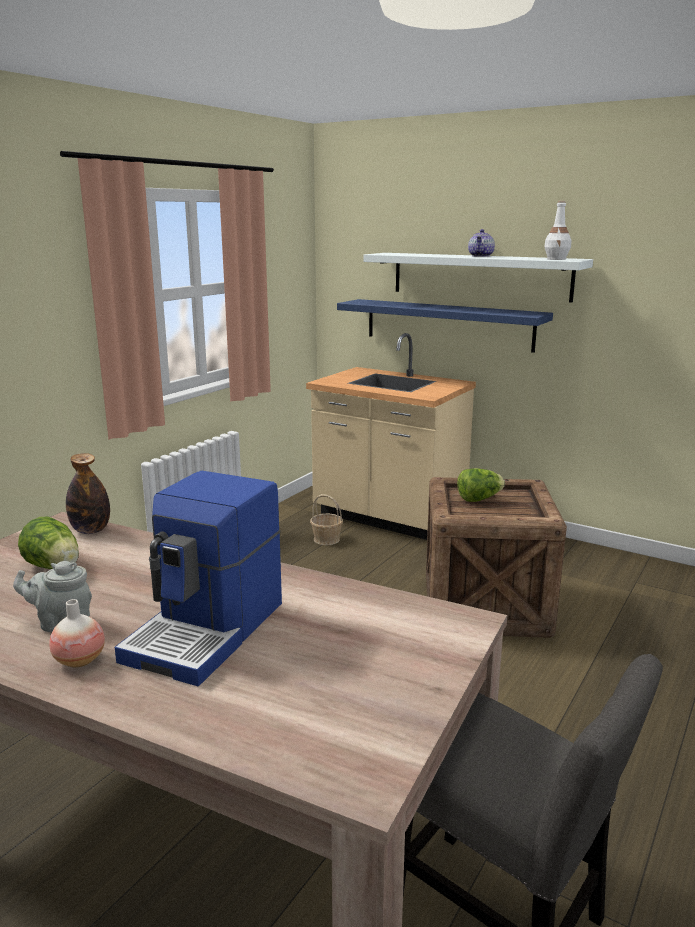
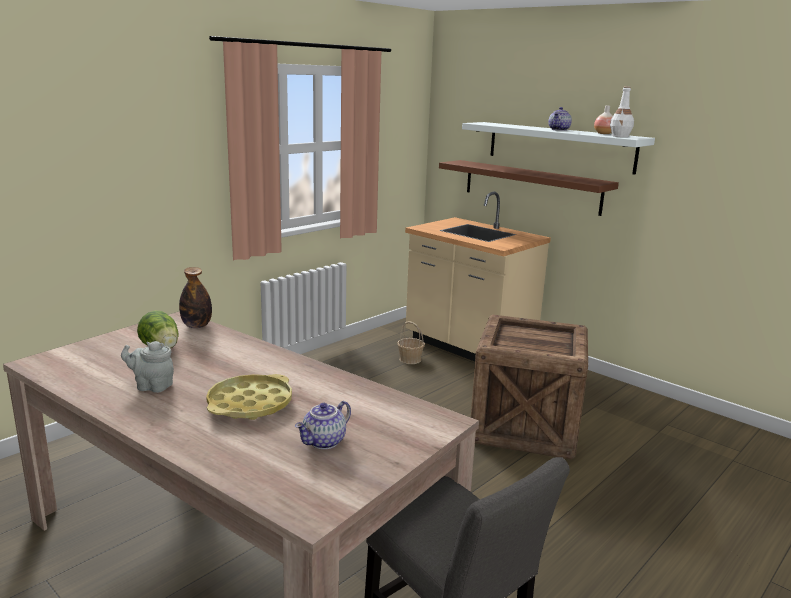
camera: 10 degrees right, 0 degrees up
(79, 660) = (154, 412): vase -> vase (604, 133)
(208, 631) = (250, 404): coffee machine -> yellow tray
(331, 673) = (324, 442): none -> teapot
(448, 324) = (531, 186): blue shelf -> brown shelf
(479, 499) = (524, 336): lettuce -> none

